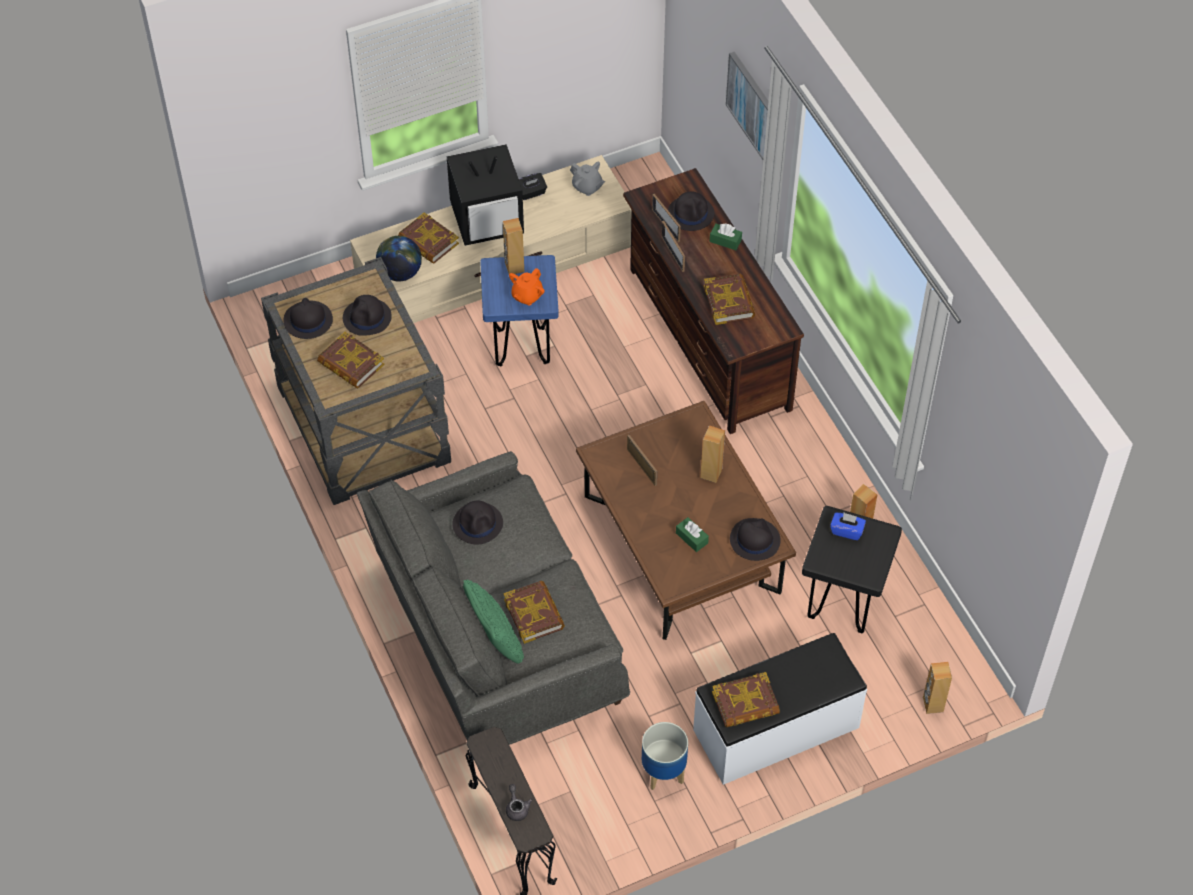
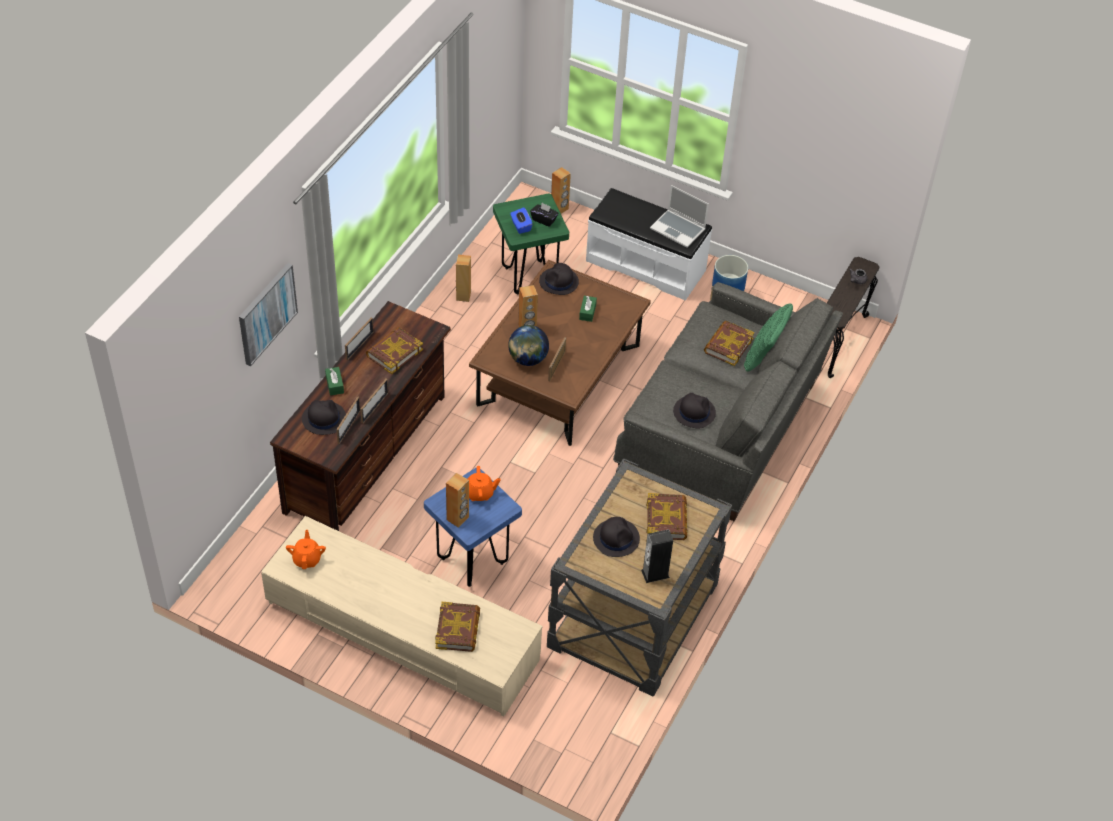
camera: 130 degrees left, 5 degrees down
(307, 320) = (655, 573): black hat -> speaker
(400, 273) = (506, 627): globe -> globe (528, 359)
(488, 220) = (399, 604): television -> none
(531, 193) = (344, 593): black tissue box -> black tissue box (544, 220)
(587, 187) = (307, 559): grey teapot -> orange teapot
(745, 704) = (678, 229): book -> laptop
(760, 282) = (359, 345): none -> picture frame
(842, 605) = (529, 277): black stool -> green stool

